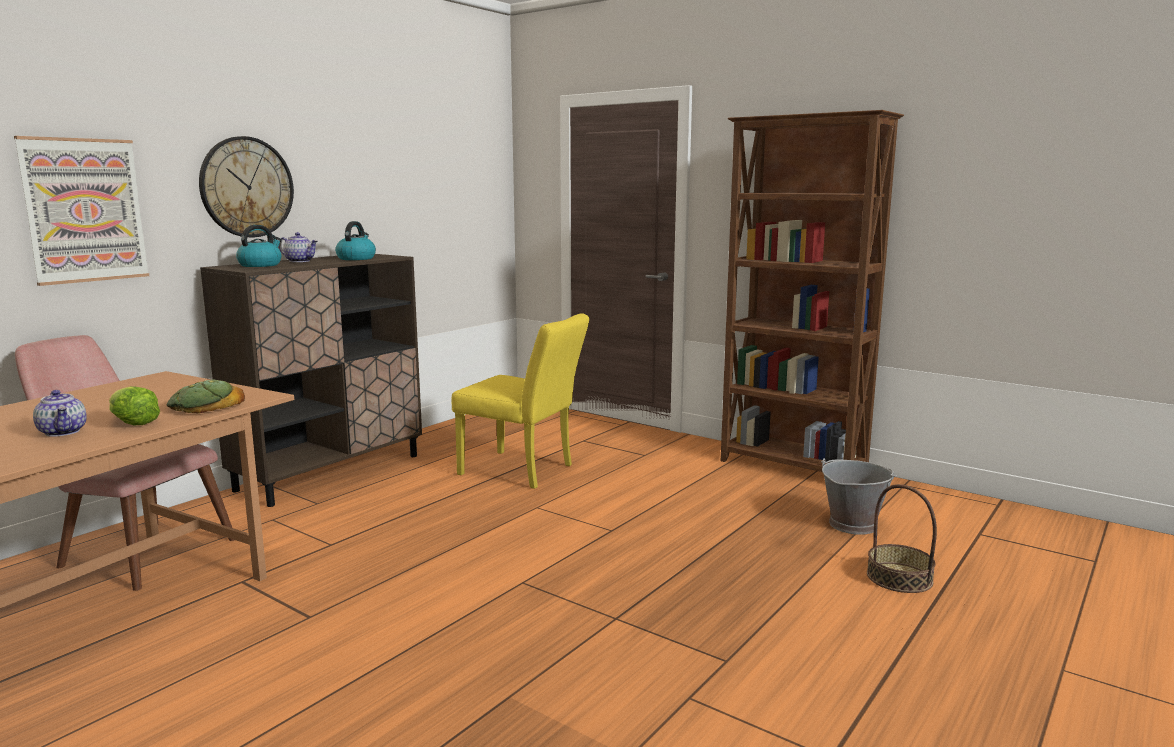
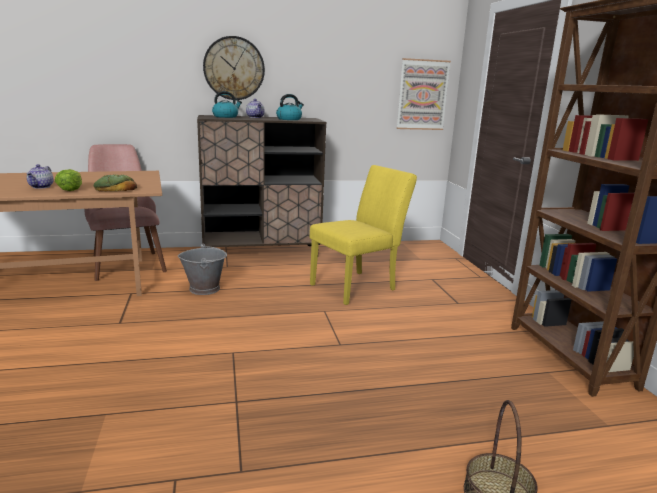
camera: 40 degrees right, 5 degrees up
(84, 210) = (136, 76): picture -> picture (422, 95)
(523, 471) = (358, 286): yellow chair -> yellow chair turned 105 degrees counterclockwise
(852, 524) = (538, 427): grey bucket -> grey bucket (205, 288)

